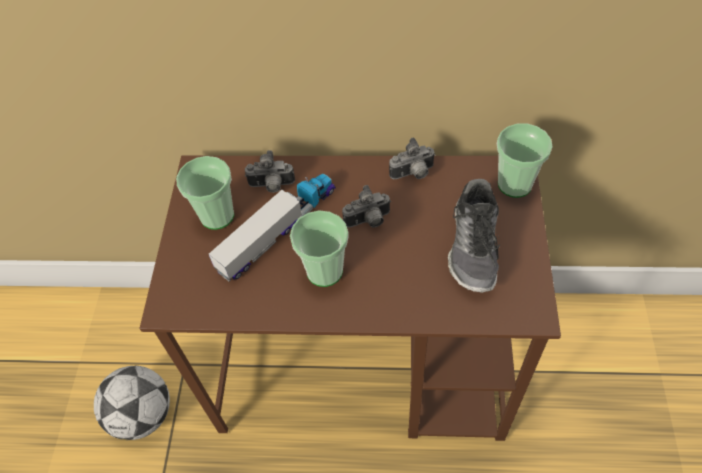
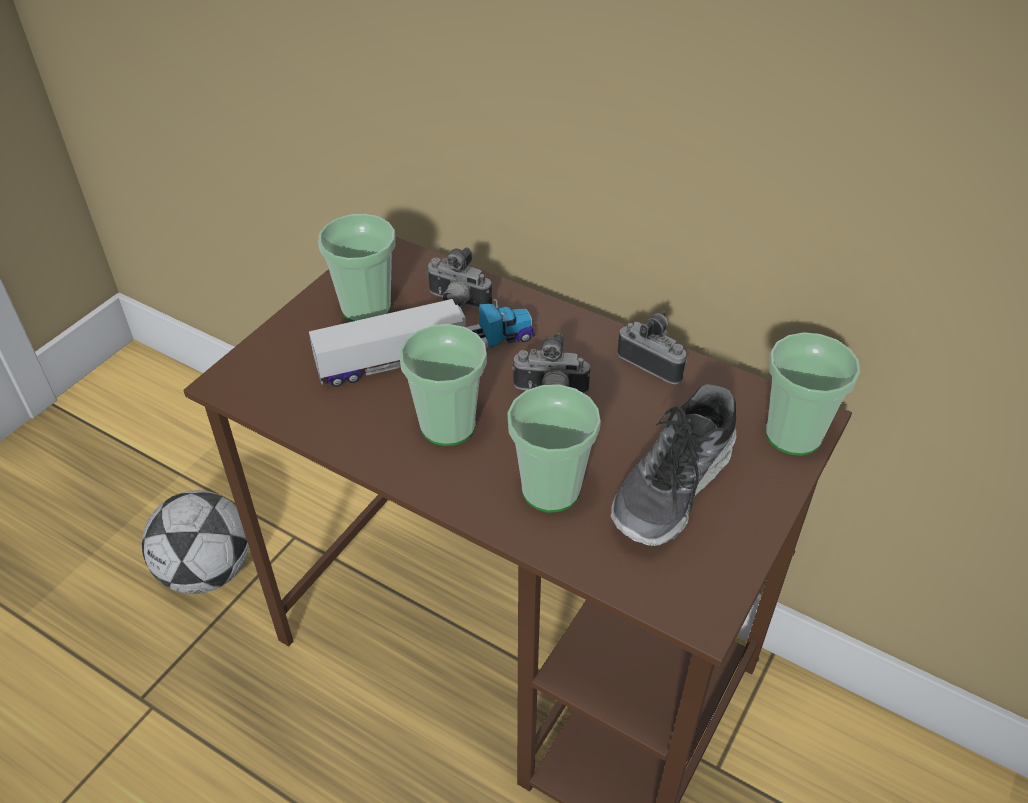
camera: 25 degrees right, 10 degrees down
(410, 282) = (550, 489): none -> cup
(413, 174) = (653, 363): camera -> camera turned 150 degrees counterclockwise

